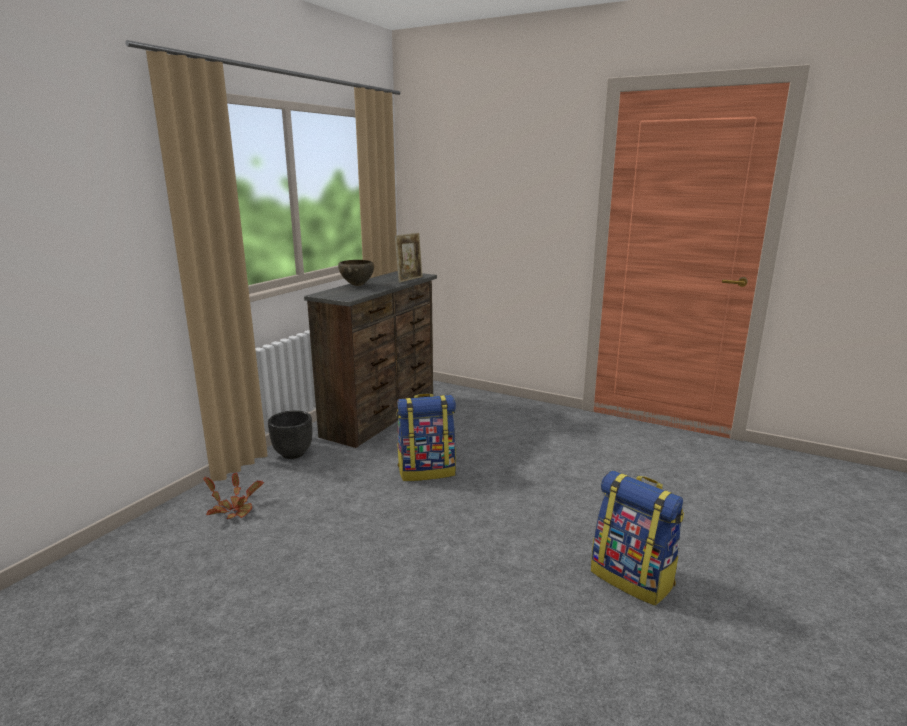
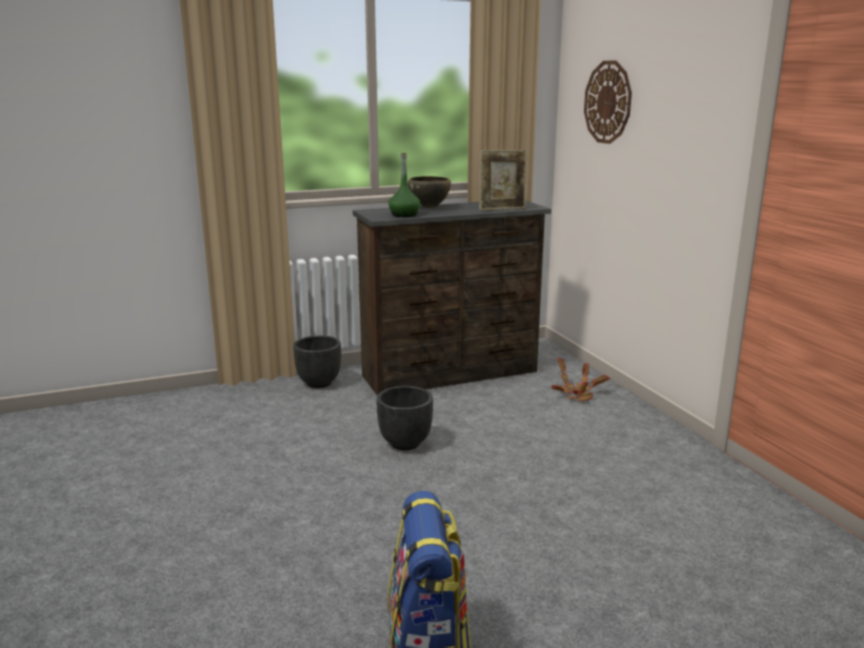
camera: 40 degrees right, 0 degrees up
(233, 509) = (208, 412): potted plant -> potted plant (576, 394)
(358, 293) = (404, 215): none -> green bottle
(427, 471) = (405, 443): backpack -> black planter
(457, 194) = (608, 102): none -> wall clock

